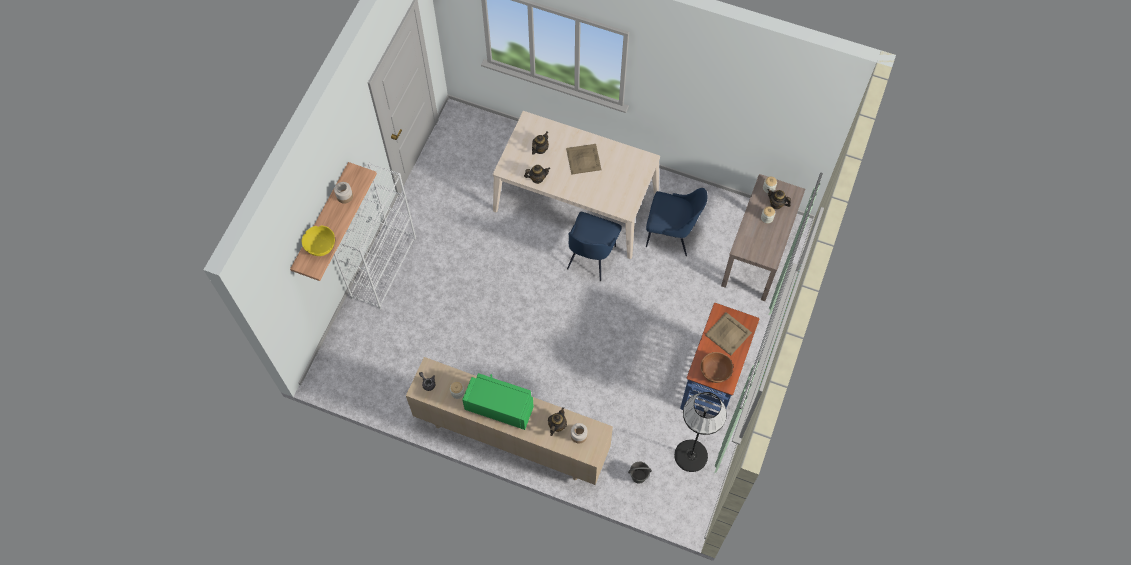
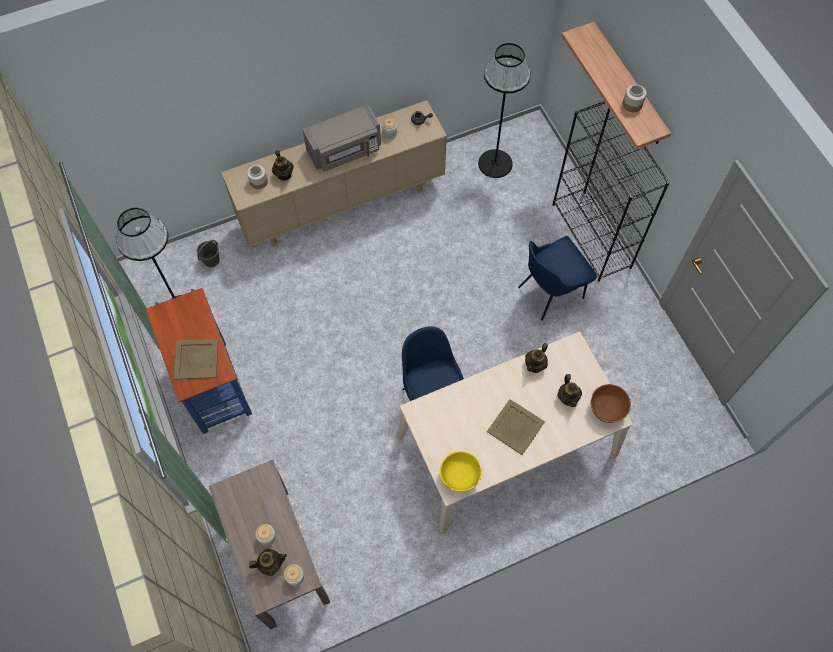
camera: 135 degrees right, 0 degrees up
(321, 246) = (594, 54): yellow bowl -> yellow bowl (460, 476)
(379, 371) = (495, 163): none -> black floor lamp
(384, 267) = (592, 236): white bookcase -> black bookcase
(500, 406) = (345, 151): green microwave -> grey microwave
(670, 235) = (382, 495): blue chair -> blue chair (550, 293)
(715, 372) = (179, 314): brown bowl -> brown bowl (607, 409)

